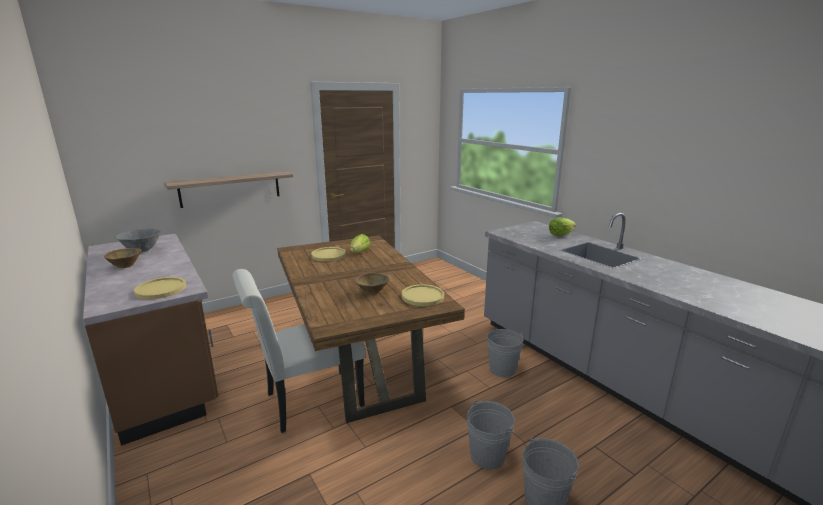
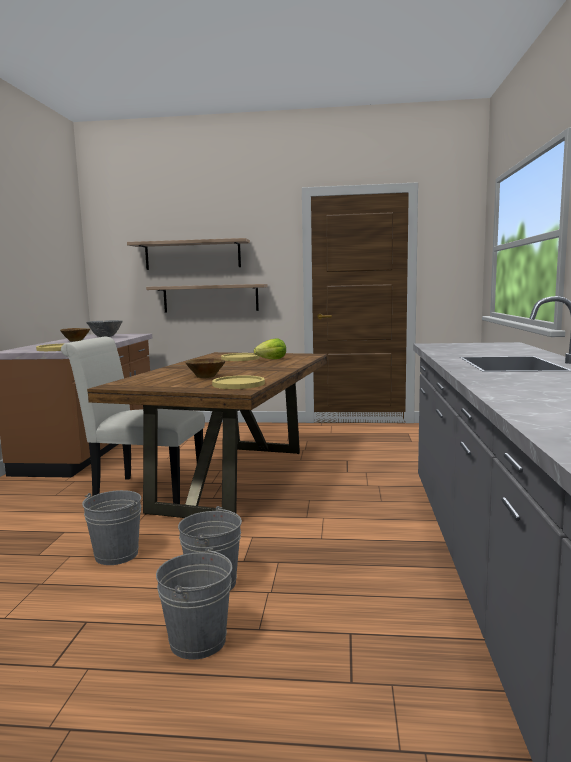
camera: 40 degrees right, 10 degrees down
(206, 146) = (192, 255): none -> shelf
(502, 369) = (368, 529): grey bucket -> grey bucket (116, 554)
(560, 235) = (512, 350): lettuce -> none

